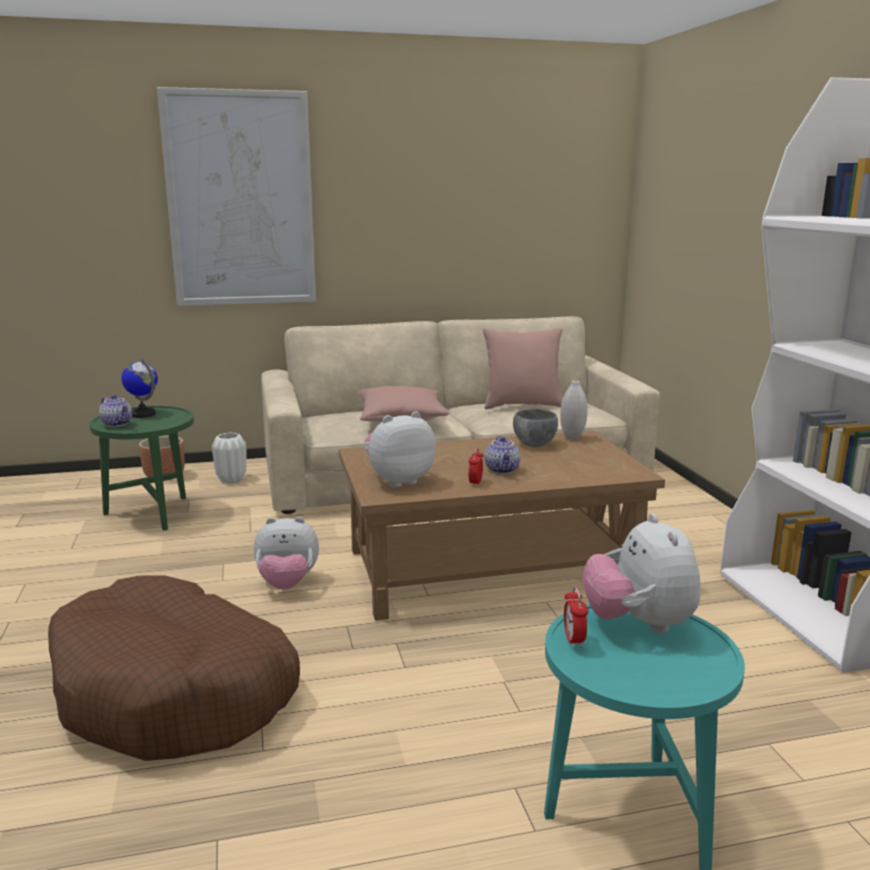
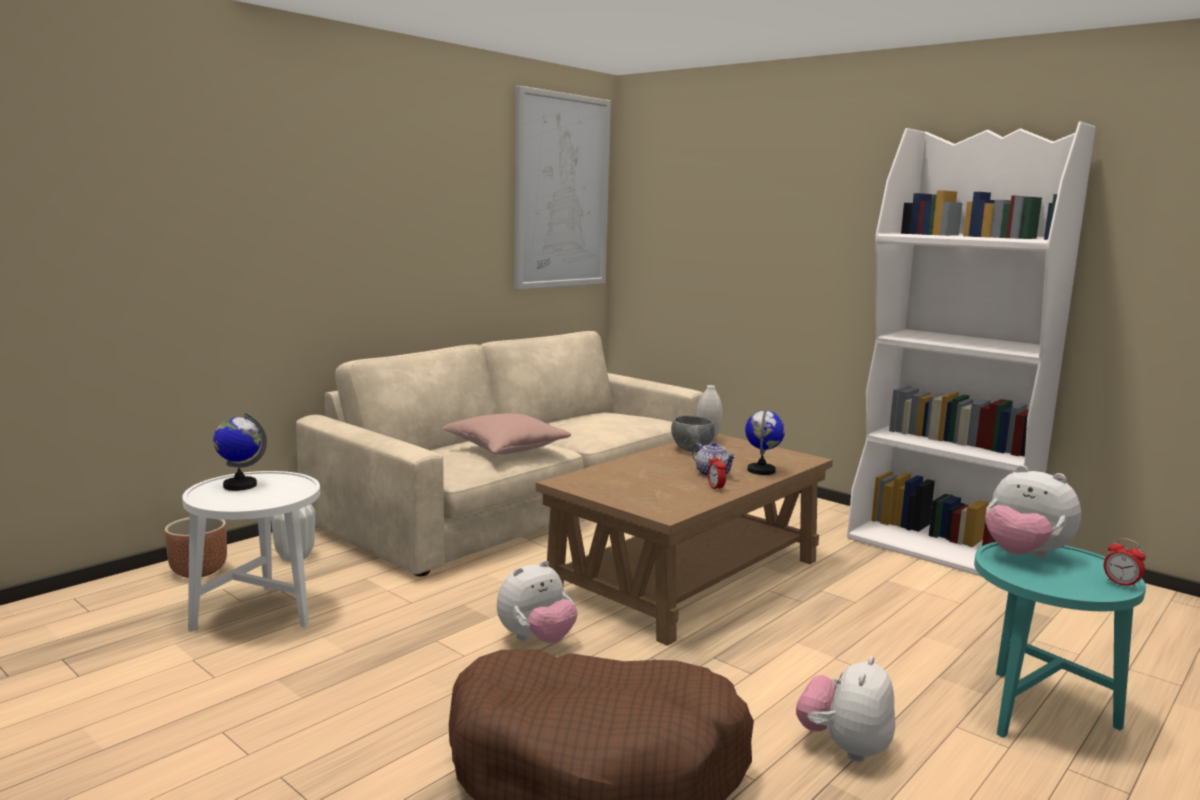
camera: 35 degrees left, 5 degrees down
(118, 423) = (236, 500): teapot -> none
(153, 515) = (260, 614): green side table -> white side table
(240, 200) = (271, 212): picture -> picture (561, 192)
(398, 480) = (653, 499): plush toy -> plush toy (844, 747)
(522, 405) = (589, 421): pink pillow -> none
(558, 476) = (761, 470): none -> globe
(573, 640) = (1019, 575): alarm clock -> alarm clock (1121, 583)

